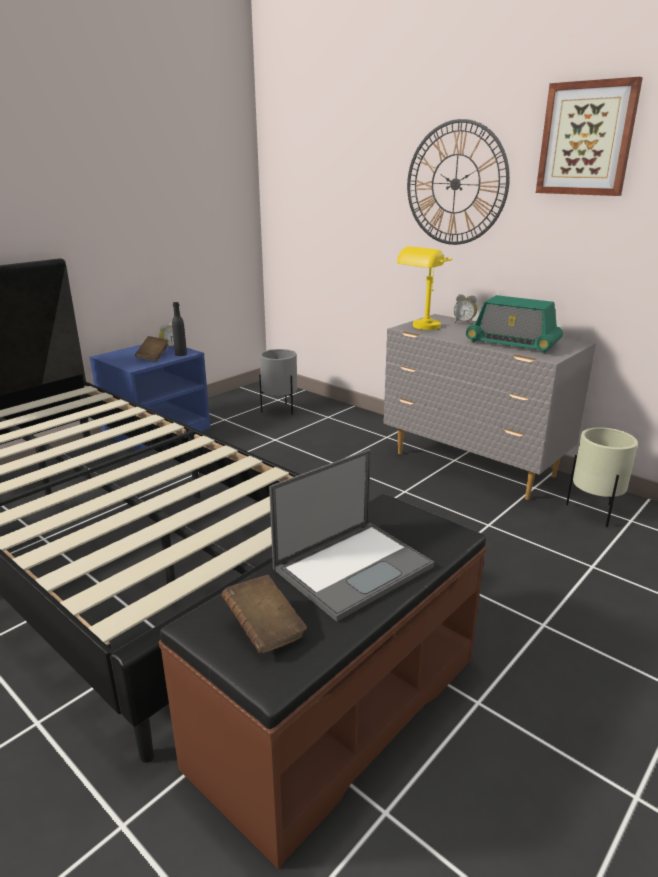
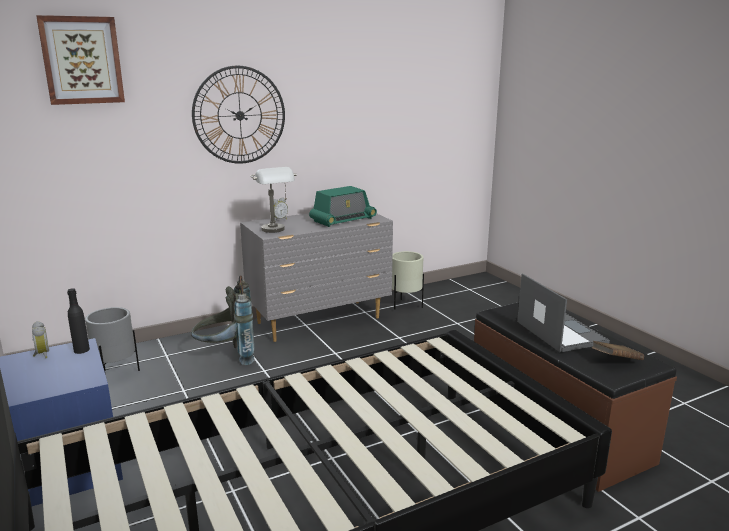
camera: 70 degrees left, 5 degrees down
(153, 357) = (66, 366): brown book -> none
(346, 441) = (227, 357): none -> grey backpack
(421, 328) = (276, 231): yellow table lamp -> grey table lamp
(586, 139) = (332, 80): picture -> picture (82, 60)

